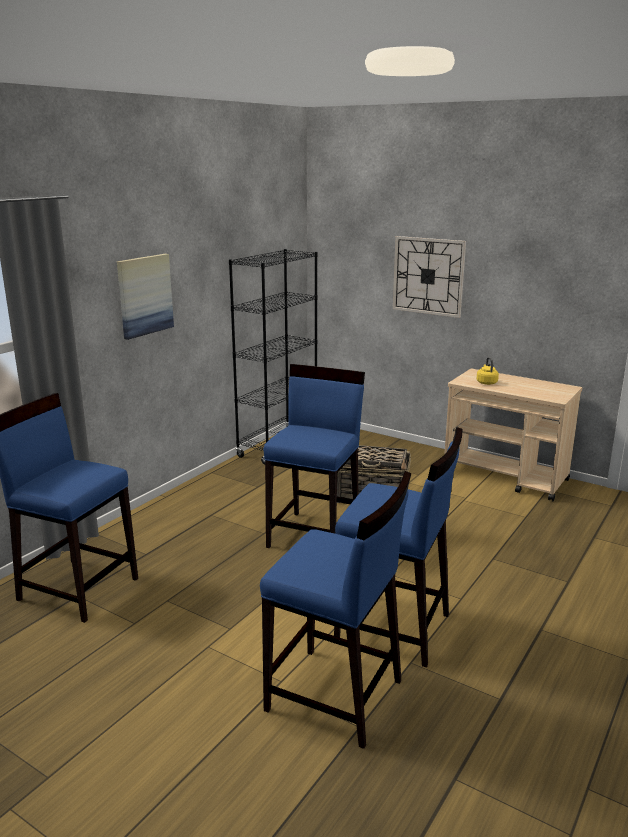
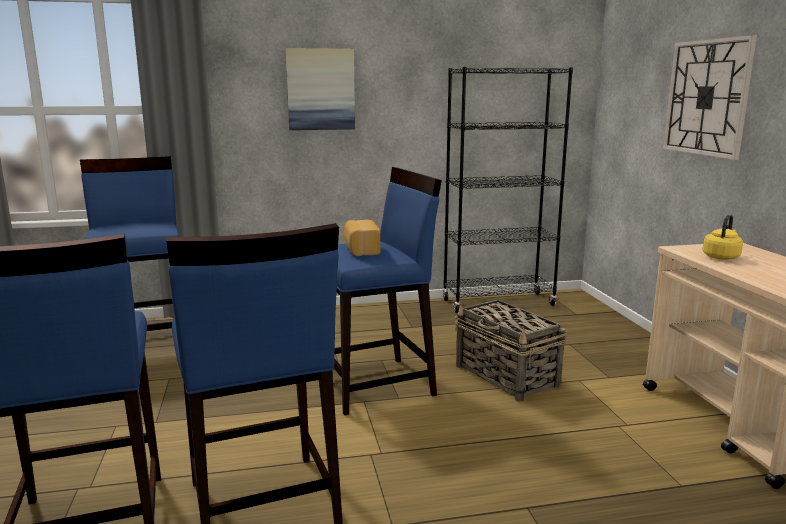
camera: 45 degrees right, 5 degrees down
(310, 436) = (361, 249): none -> bread

